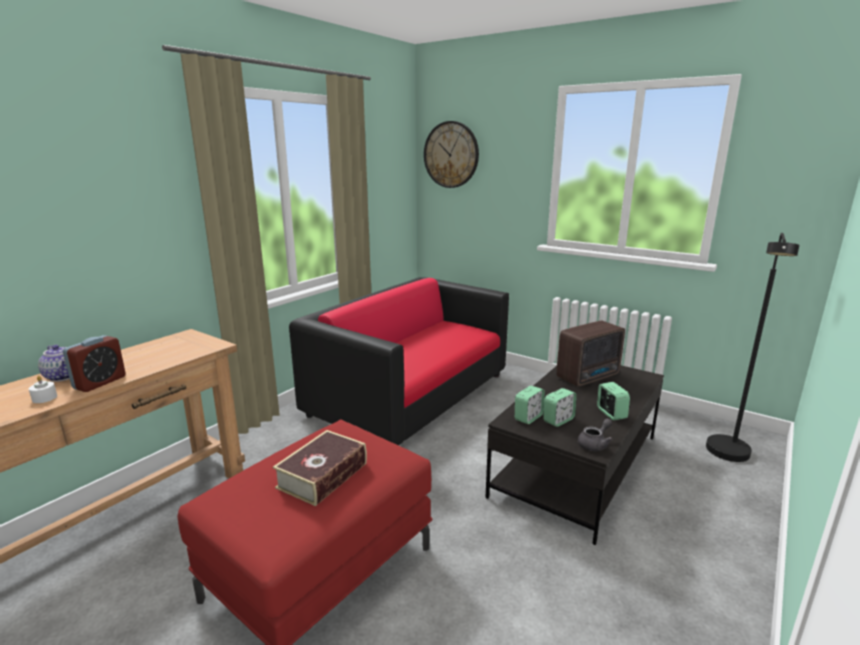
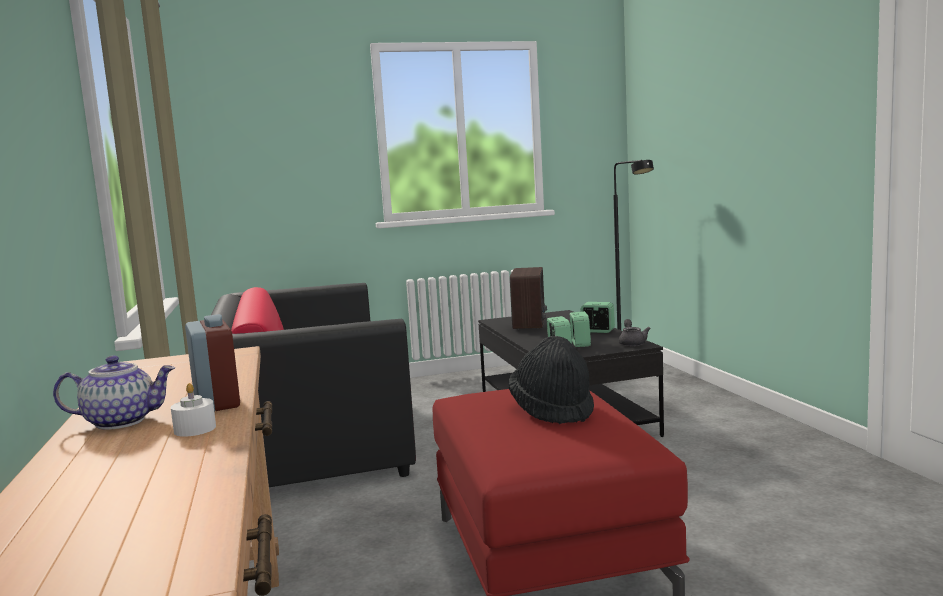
camera: 50 degrees left, 10 degrees down
(322, 475) = (553, 410): book -> black hat
(451, 155) = (230, 125): wall clock -> none

